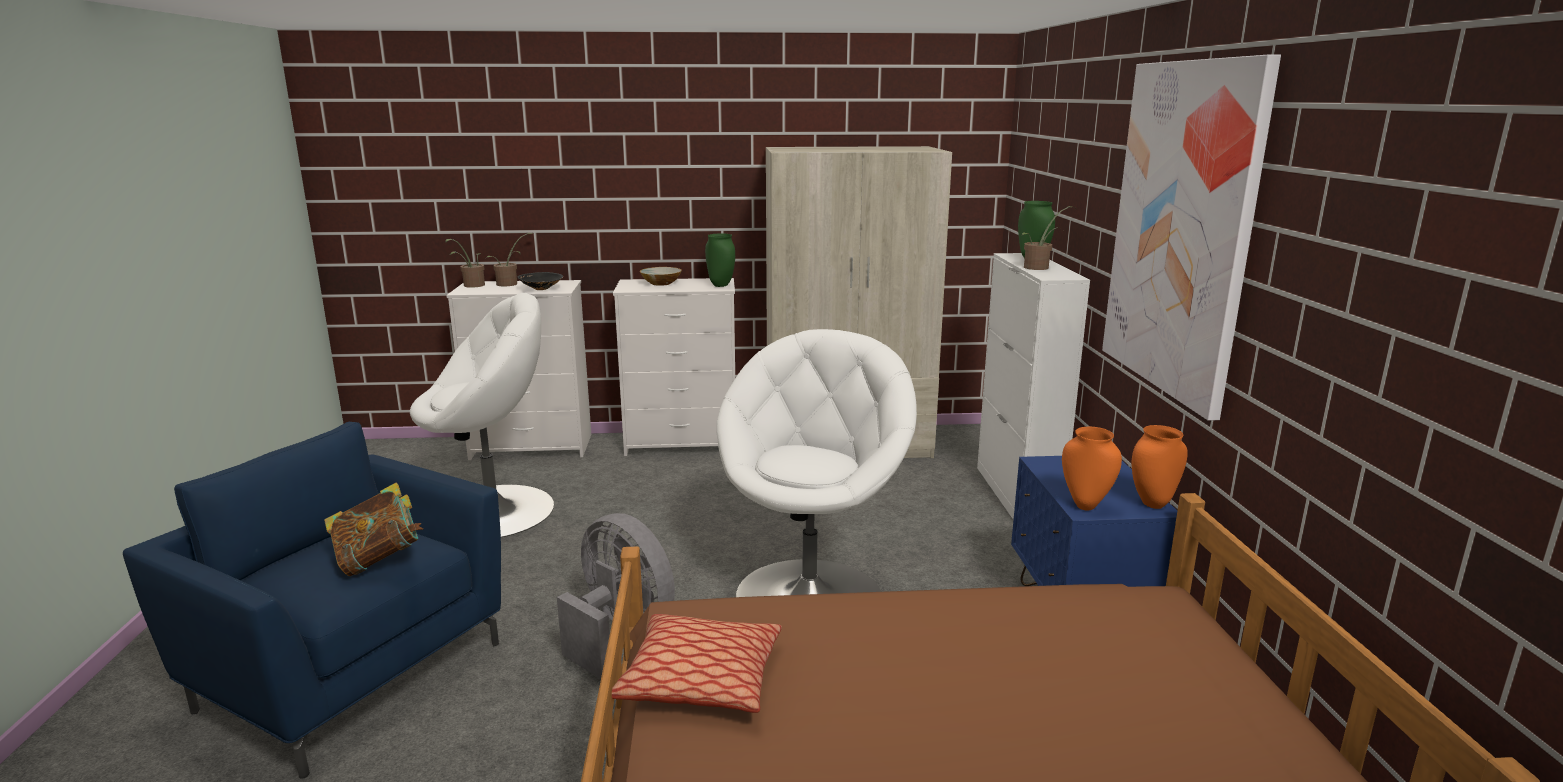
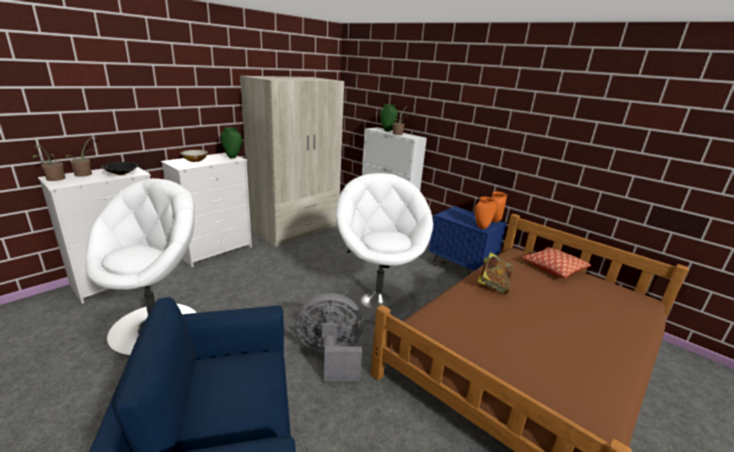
camera: 45 degrees left, 5 degrees up
(379, 559) = (255, 379): book -> book (493, 286)
(701, 679) = (471, 350): pillow -> pillow (553, 268)
(1181, 229) = (490, 116): picture -> none

